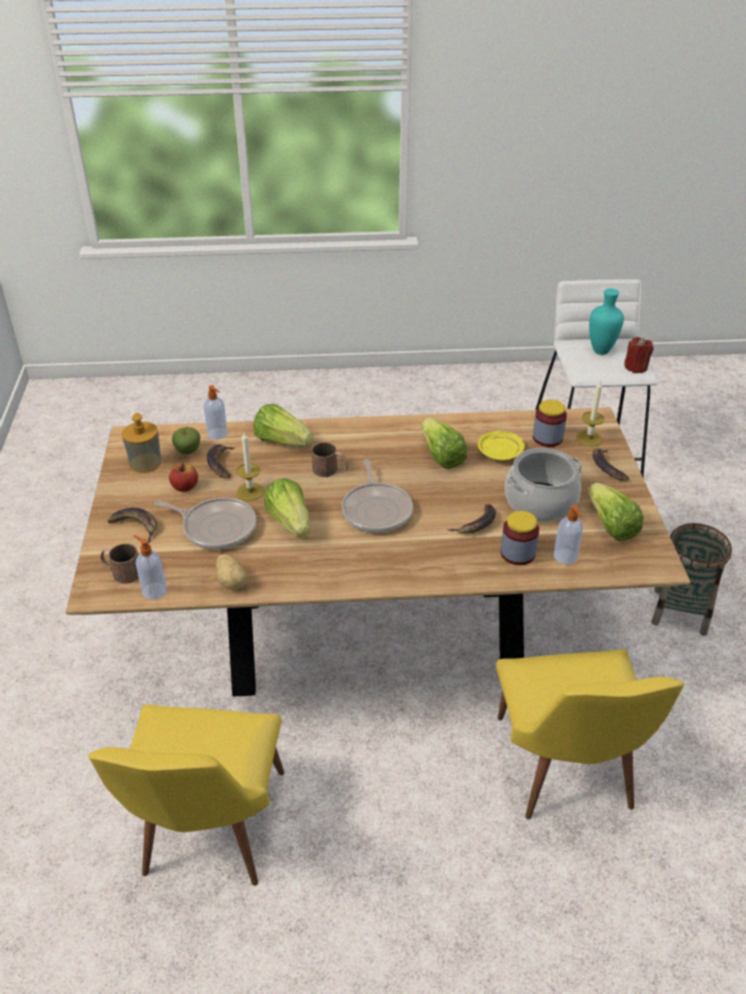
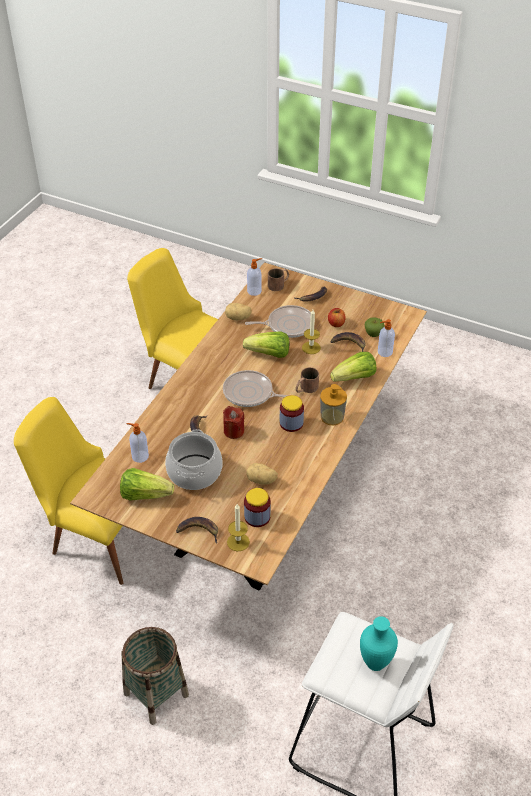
camera: 120 degrees right, 5 degrees up
(145, 463) = (373, 314): soap dispenser -> soap dispenser (332, 417)
(216, 527) = (288, 325): frying pan -> frying pan turned 150 degrees counterclockwise
(441, 456) = (280, 447): lettuce -> none
(500, 452) = (261, 481): yellow plate -> potato
(517, 553) = (161, 436): jar -> jar (291, 423)
(636, 367) = (330, 673): red candle -> red candle (234, 431)

